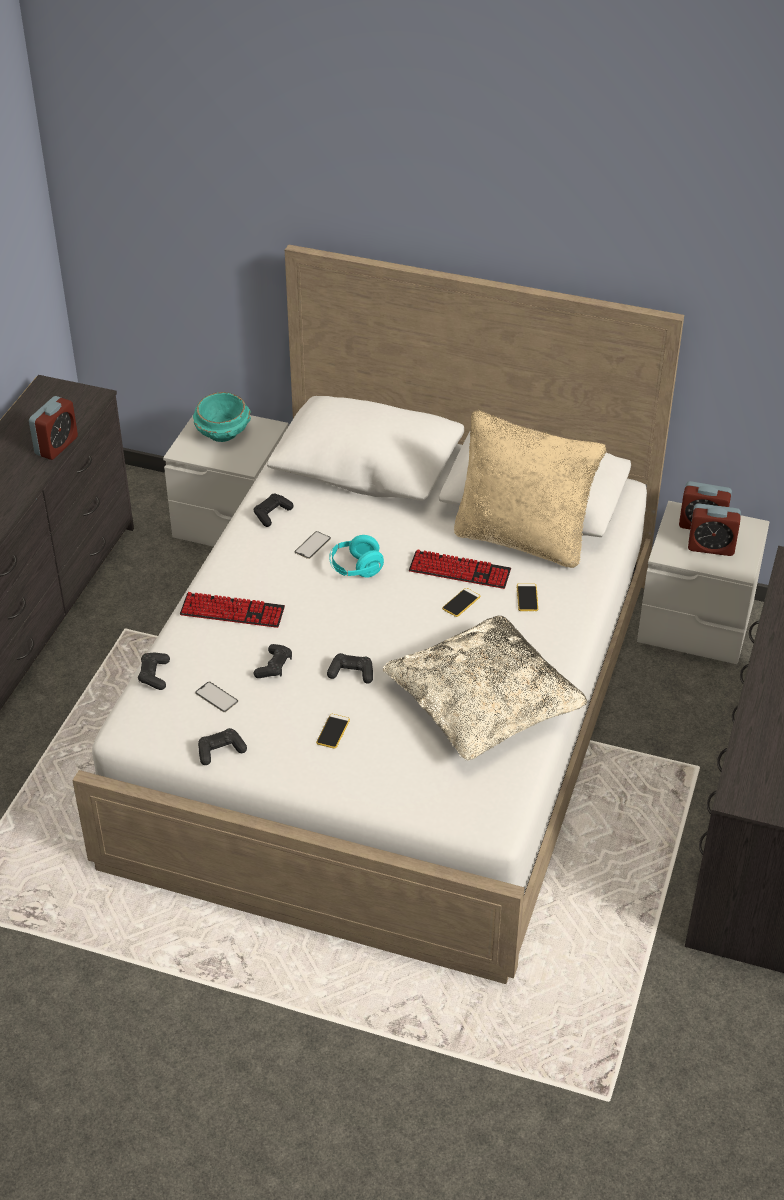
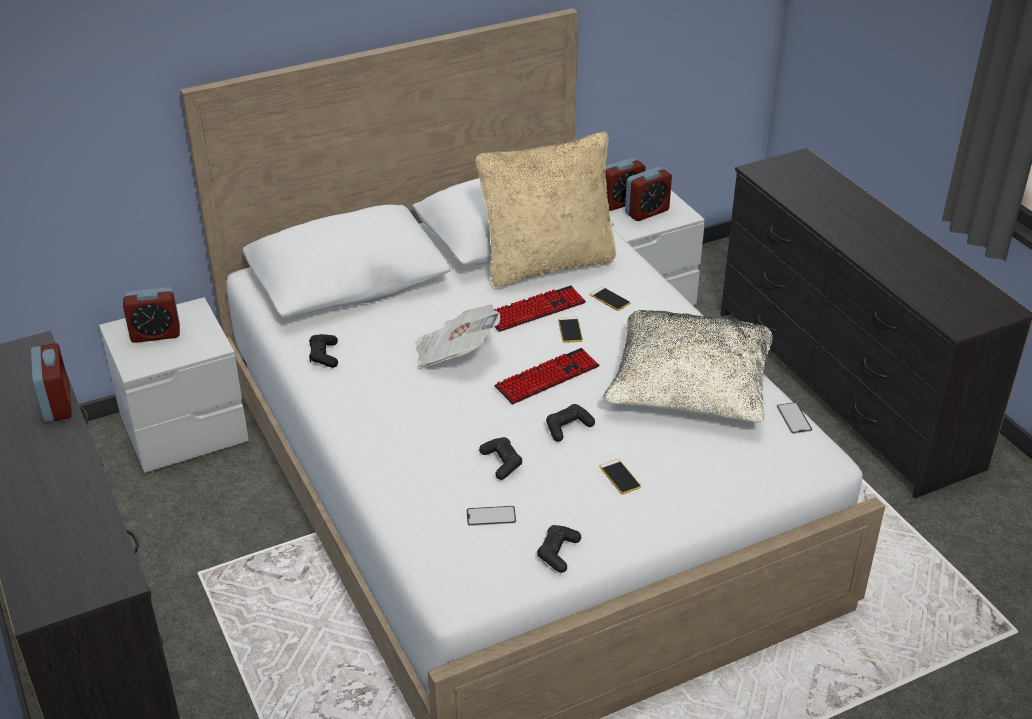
camera: 45 degrees left, 5 degrees down
(154, 675) = (412, 536): black game controller -> none
(223, 433) = (155, 334): turquoise bowl -> alarm clock
(232, 612) = (403, 446): keyboard -> keyboard (547, 377)
(312, 545) = (394, 358): phone -> phone (794, 418)
(356, 568) = (455, 354): turquoise headphones -> newspaper

